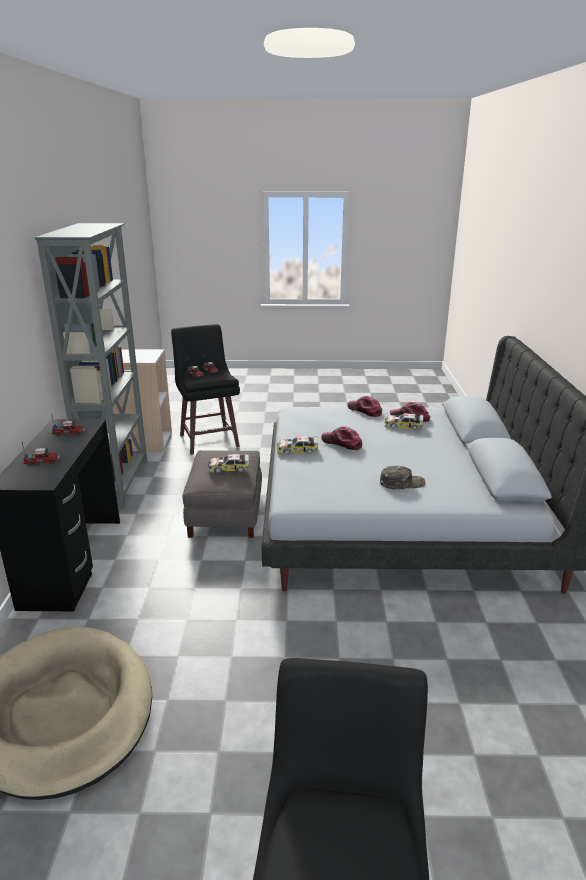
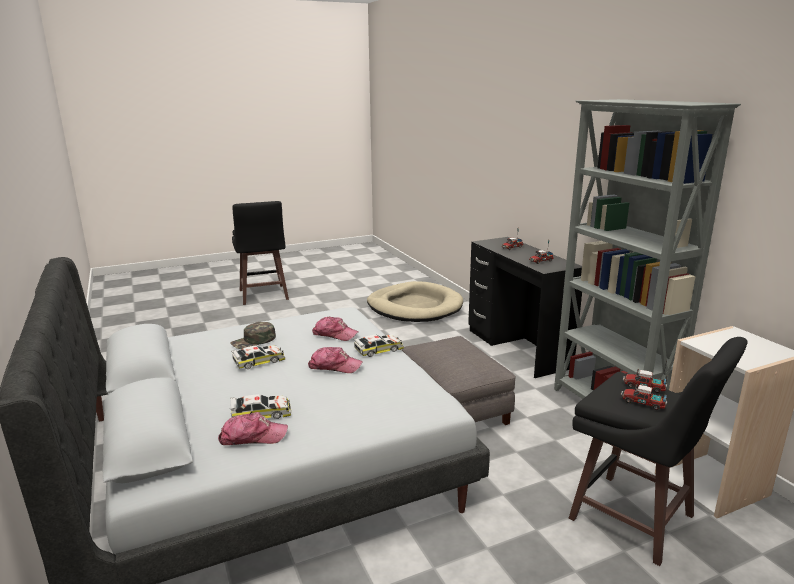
camera: 155 degrees right, 5 degrees down
(229, 468) = (444, 349): toy car -> toy car (259, 361)
(365, 410) = (332, 433): cap -> cap (335, 334)

